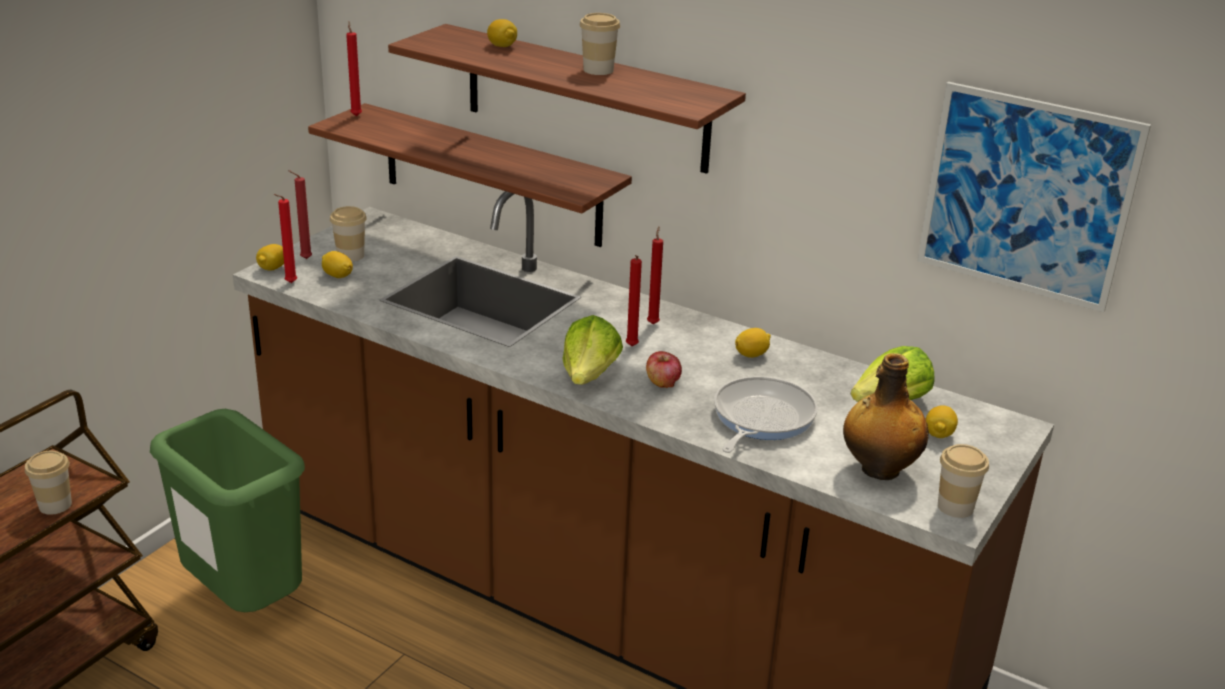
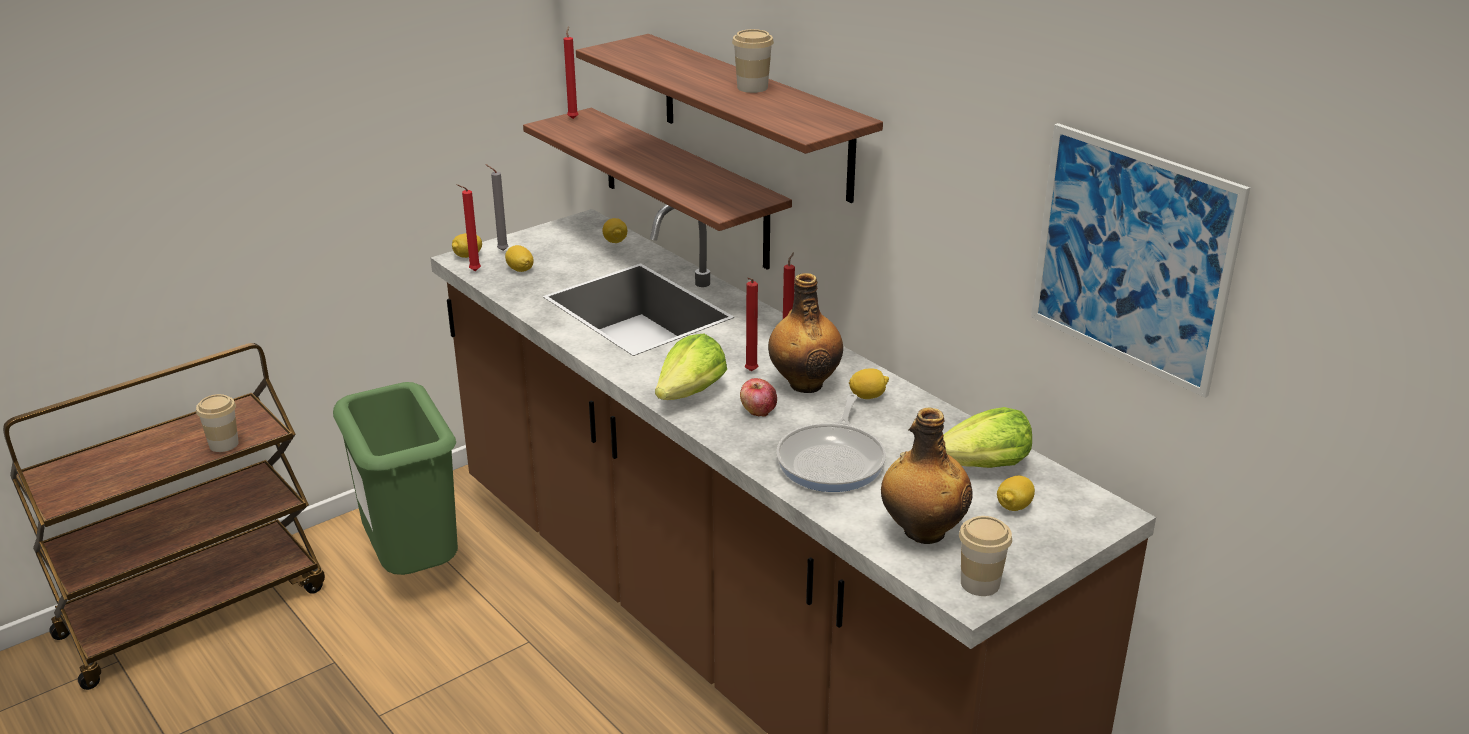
camera: 20 degrees right, 0 degrees up
(304, 259) = (501, 250): red candle -> grey candle
(350, 255) = (544, 252): cup -> none
(502, 46) = (680, 58): lemon -> lemon (615, 241)
(688, 351) = (805, 383): none -> bottle
(760, 418) = (833, 461): frying pan -> frying pan turned 150 degrees clockwise

